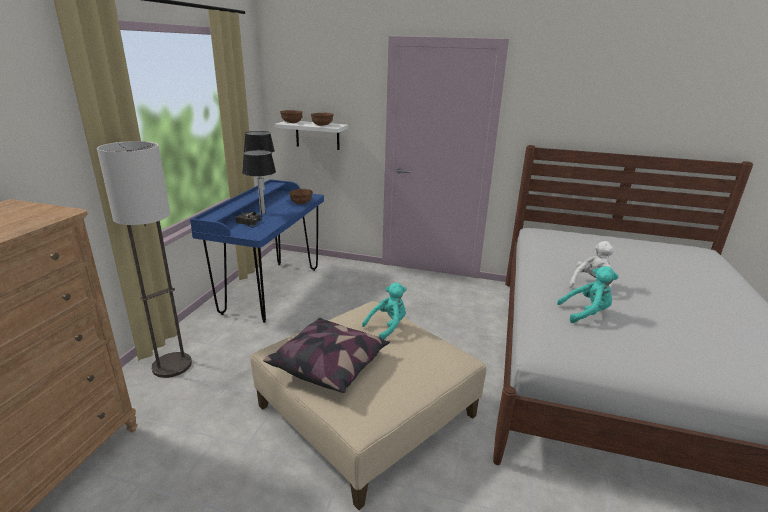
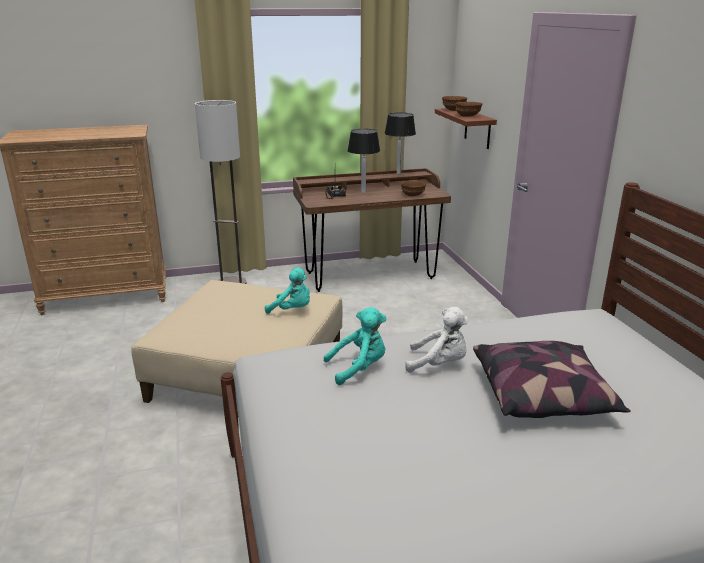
camera: 60 degrees right, 0 degrees up
(271, 290) = (369, 275): blue desk -> brown desk
(317, 135) = (477, 128): white shelf -> brown shelf
(329, 365) = (214, 304): pillow -> pillow (543, 396)
(586, 313) = (359, 368): turquoise plush toy -> turquoise plush toy turned 75 degrees counterclockwise

